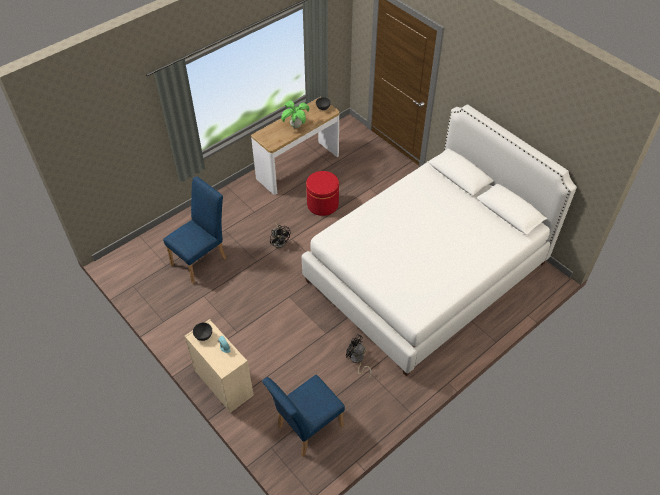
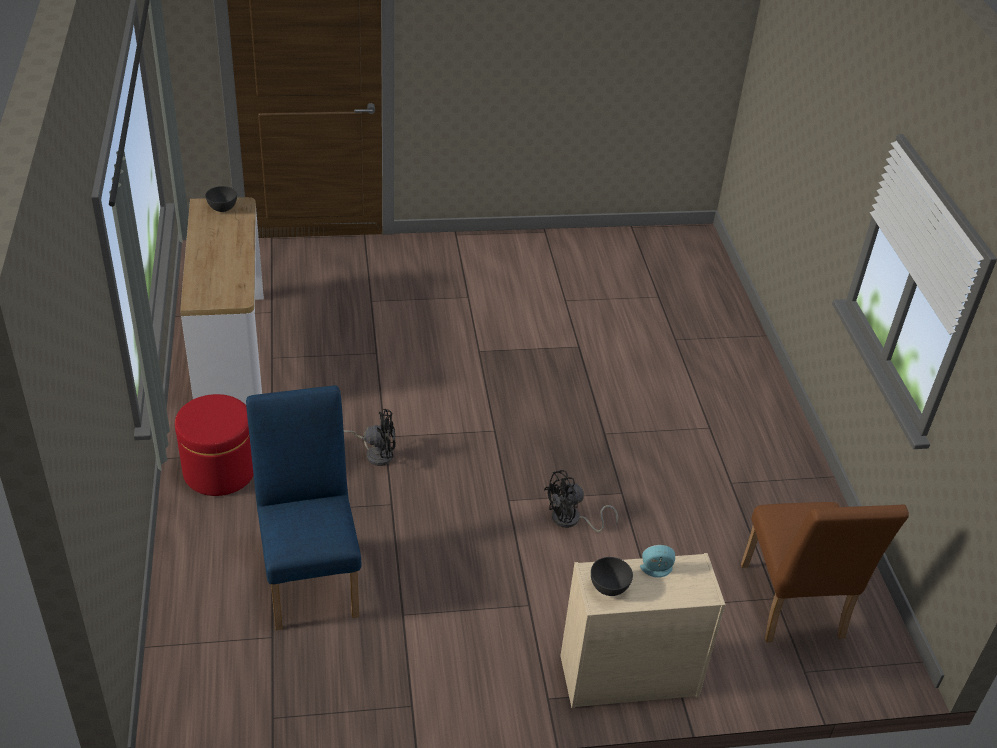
camera: 60 degrees left, 10 degrees down
(296, 126) = (227, 253): potted plant -> none
(306, 428) = (793, 608): blue chair -> brown chair
(322, 204) = (348, 365): red ottoman -> red ottoman (219, 471)
(357, 360) = (702, 484): black fan -> black fan (571, 520)
(426, 271) = (593, 331): white bed -> none

